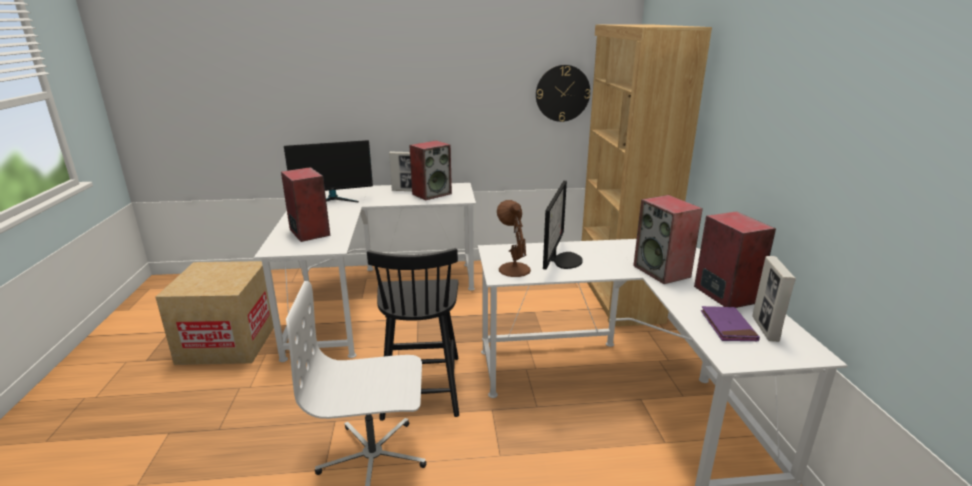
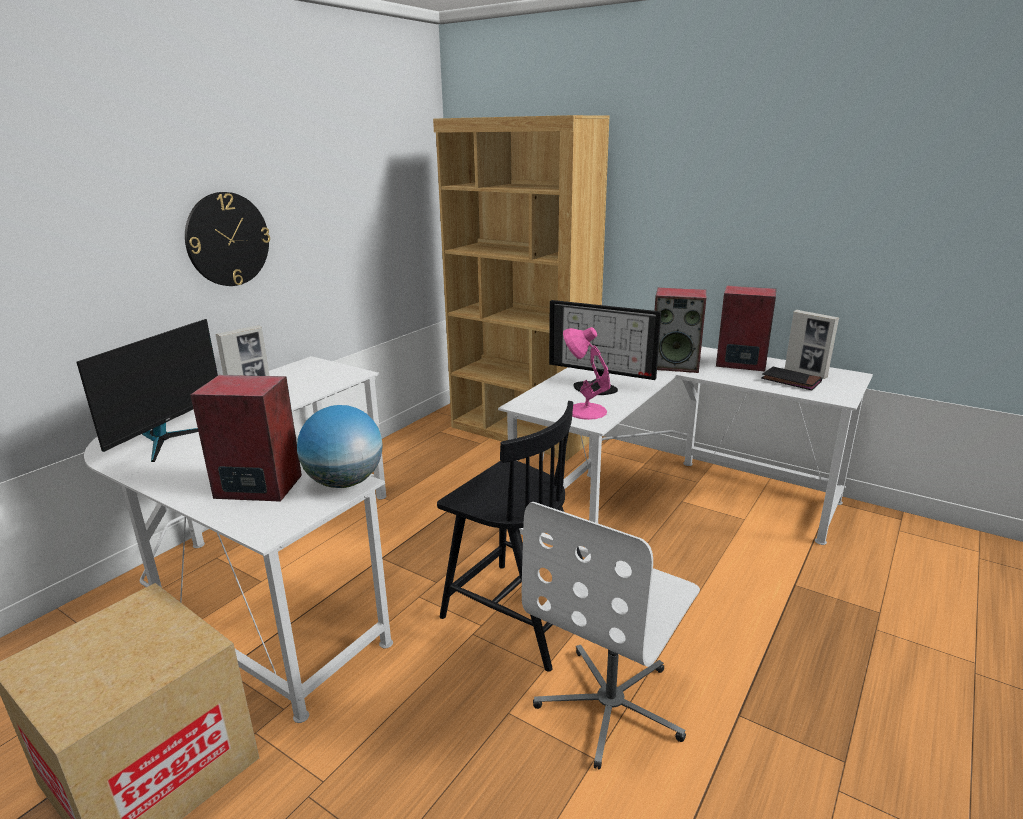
camera: 50 degrees left, 0 degrees up
(333, 246) = (345, 482): none -> globe
(432, 194) = (299, 382): speaker -> none
(513, 269) = (584, 411): brown table lamp -> pink table lamp
(562, 93) = (387, 211): wall clock -> wall clock (227, 239)
(563, 260) = (597, 387): monitor -> monitor turned 150 degrees clockwise
(728, 326) = (791, 381): purple book -> black book

